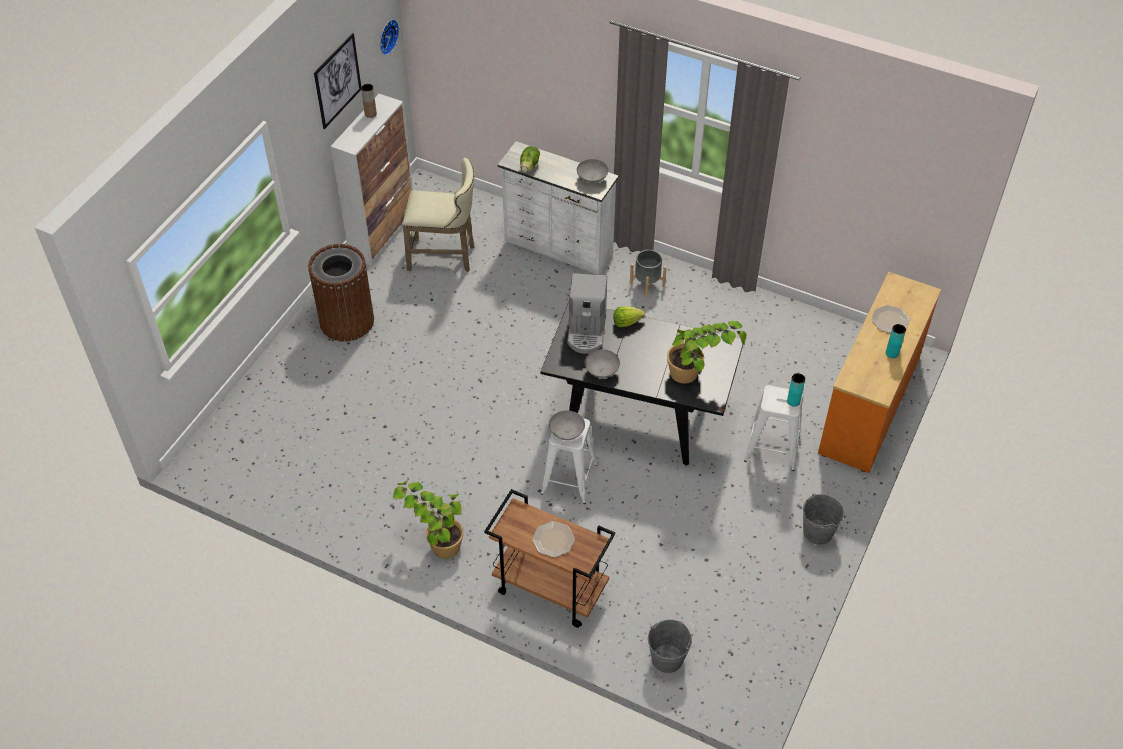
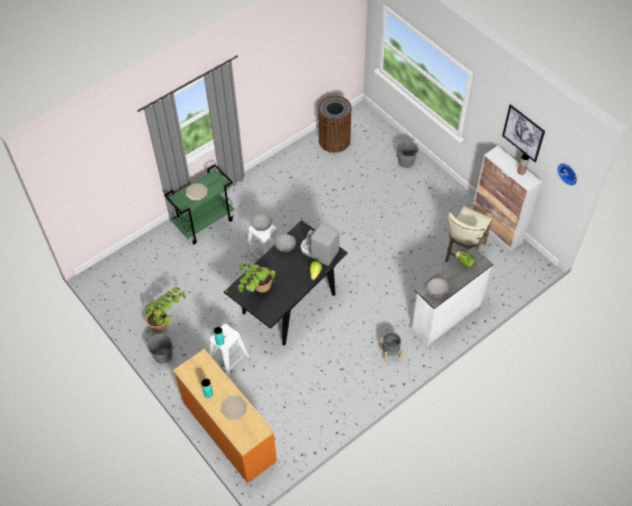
camera: 115 degrees right, 5 degrees up
(346, 321) = (429, 192): brown trash can -> brown trash can (334, 140)
(435, 538) = (262, 188): potted plant -> potted plant (167, 322)
(549, 589) = (205, 222): brown cart -> green cart
(667, 658) = (138, 255): grey bucket -> grey bucket (406, 161)

